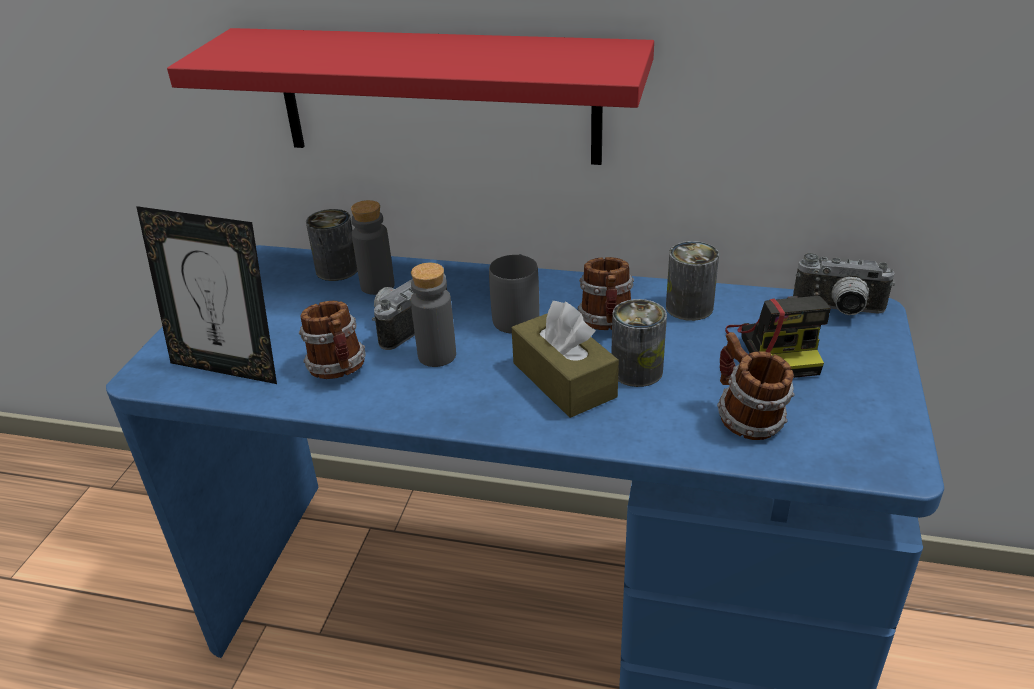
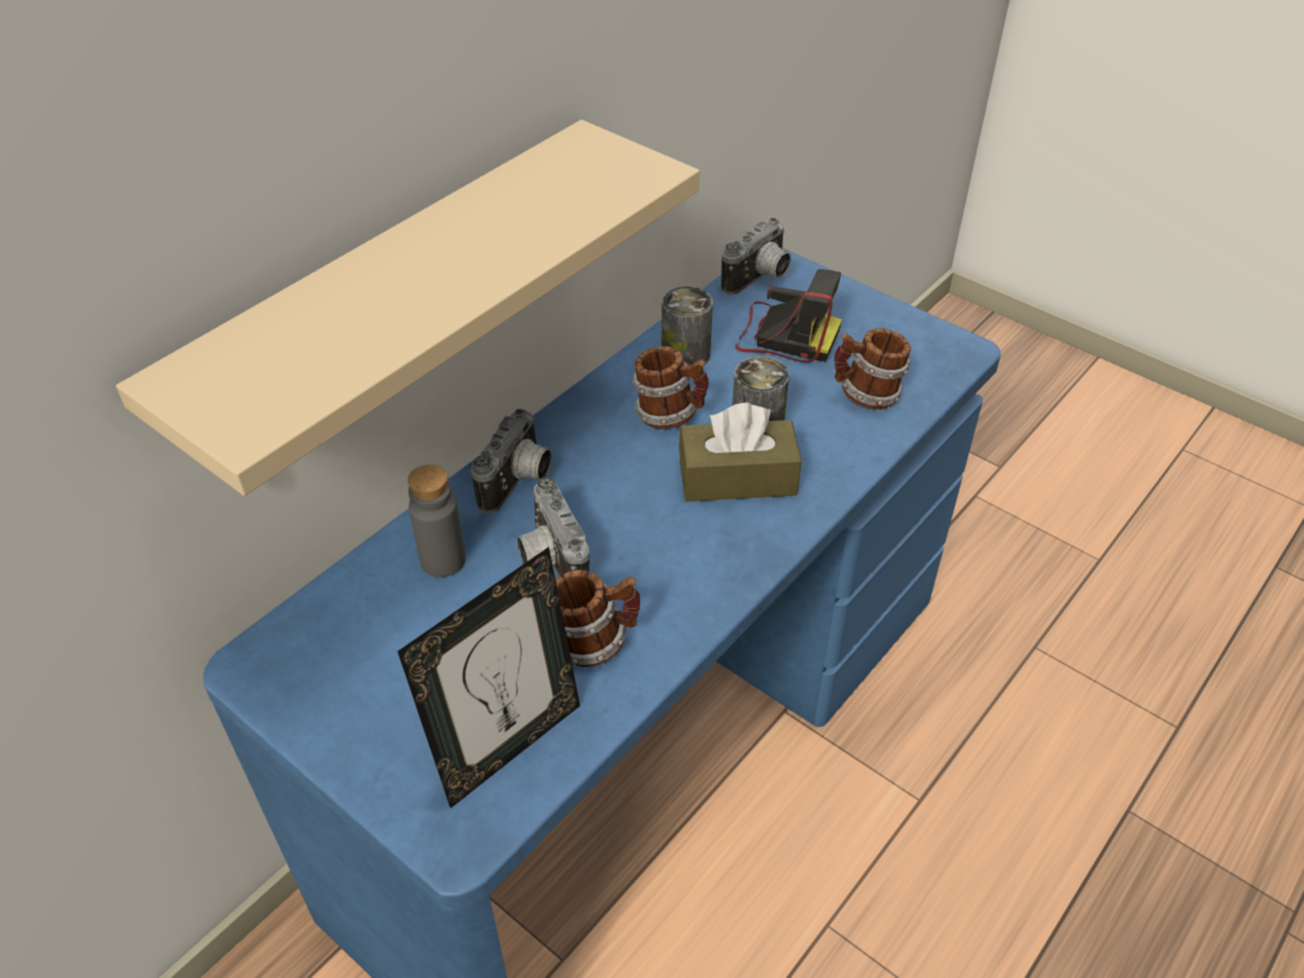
camera: 65 degrees left, 10 degrees up
(337, 269) = (369, 586): can -> none
(437, 96) = (393, 304): red shelf -> beige shelf
(437, 355) = (629, 553): grey bottle -> none
(473, 287) = (519, 482): none -> camera
(517, 314) = (602, 468): grey mug -> none

